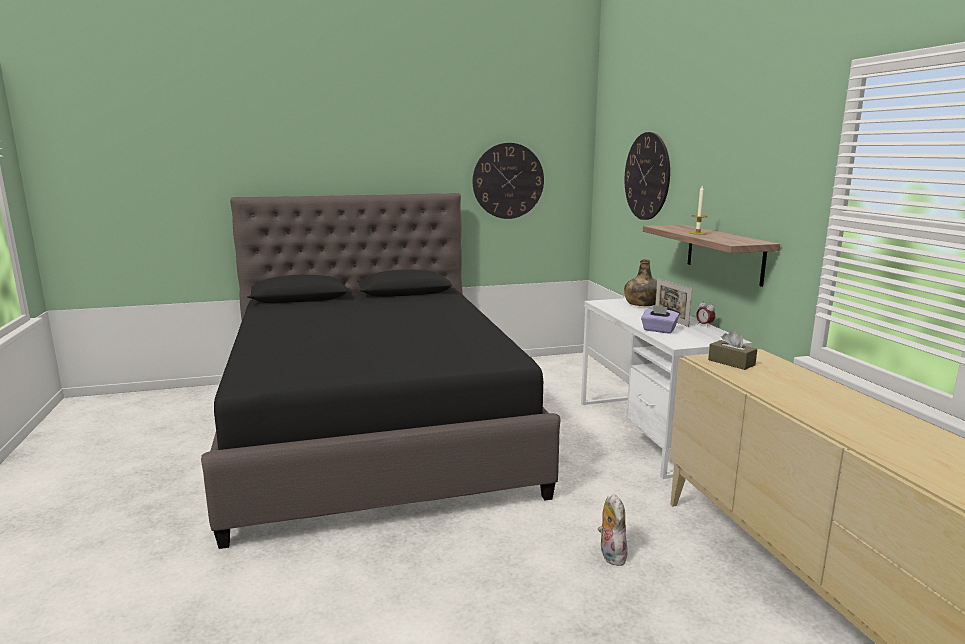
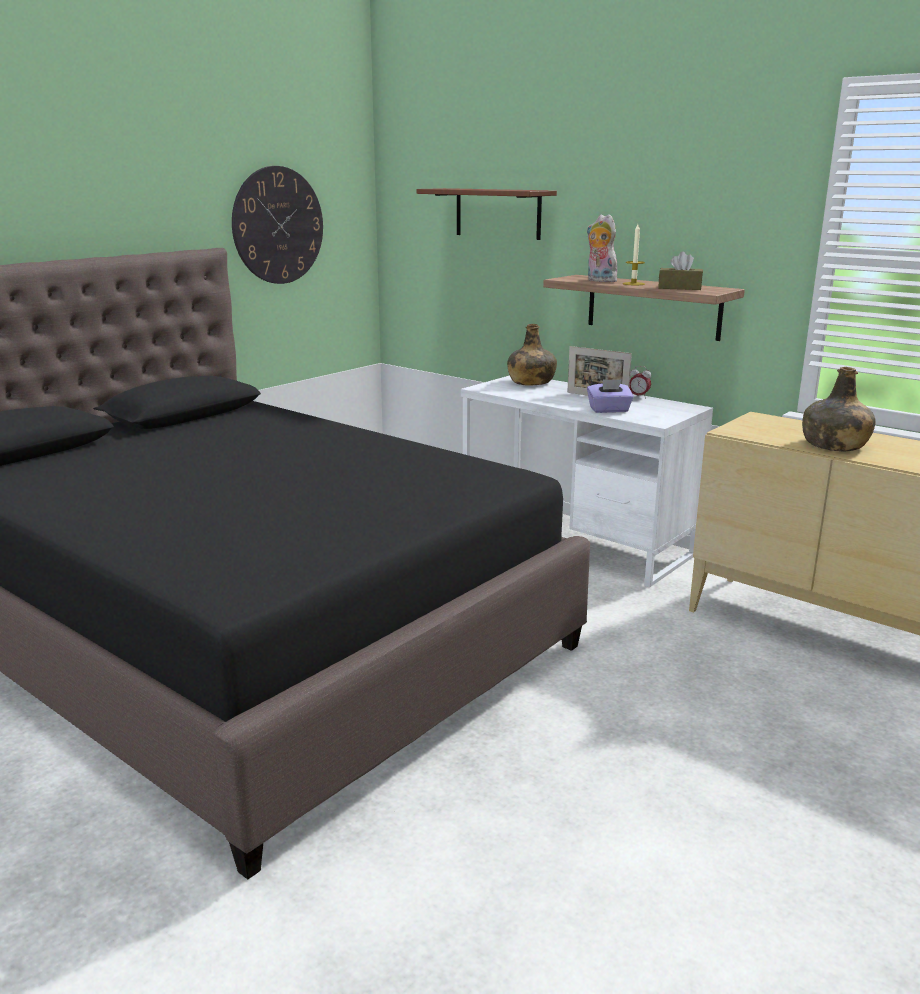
camera: 35 degrees left, 5 degrees up
(610, 555) = (704, 682): plush toy -> plush toy (599, 281)
(647, 176) = (498, 213): wall clock -> brown shelf
(731, 362) = (759, 430): brown tissue box -> brown tissue box (679, 288)
(773, 385) = (834, 445): none -> green bottle

